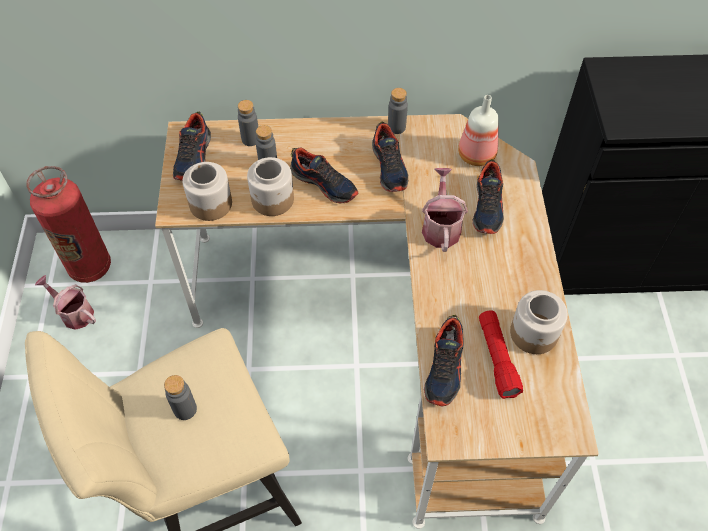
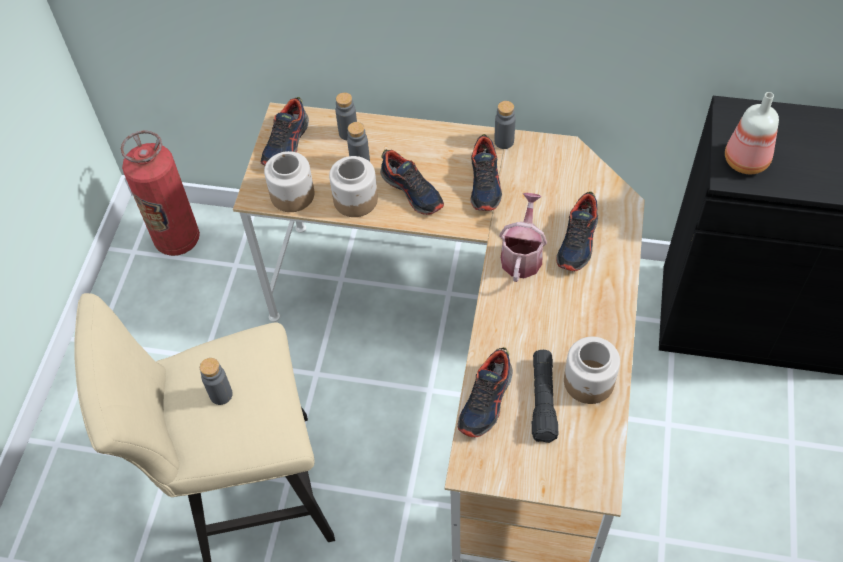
camera: 15 degrees right, 0 degrees up
(74, 313) = (152, 285): watering can -> none
(475, 154) = (581, 183): bottle -> bottle (745, 159)
(497, 358) = (543, 400): red flashlight -> black flashlight

